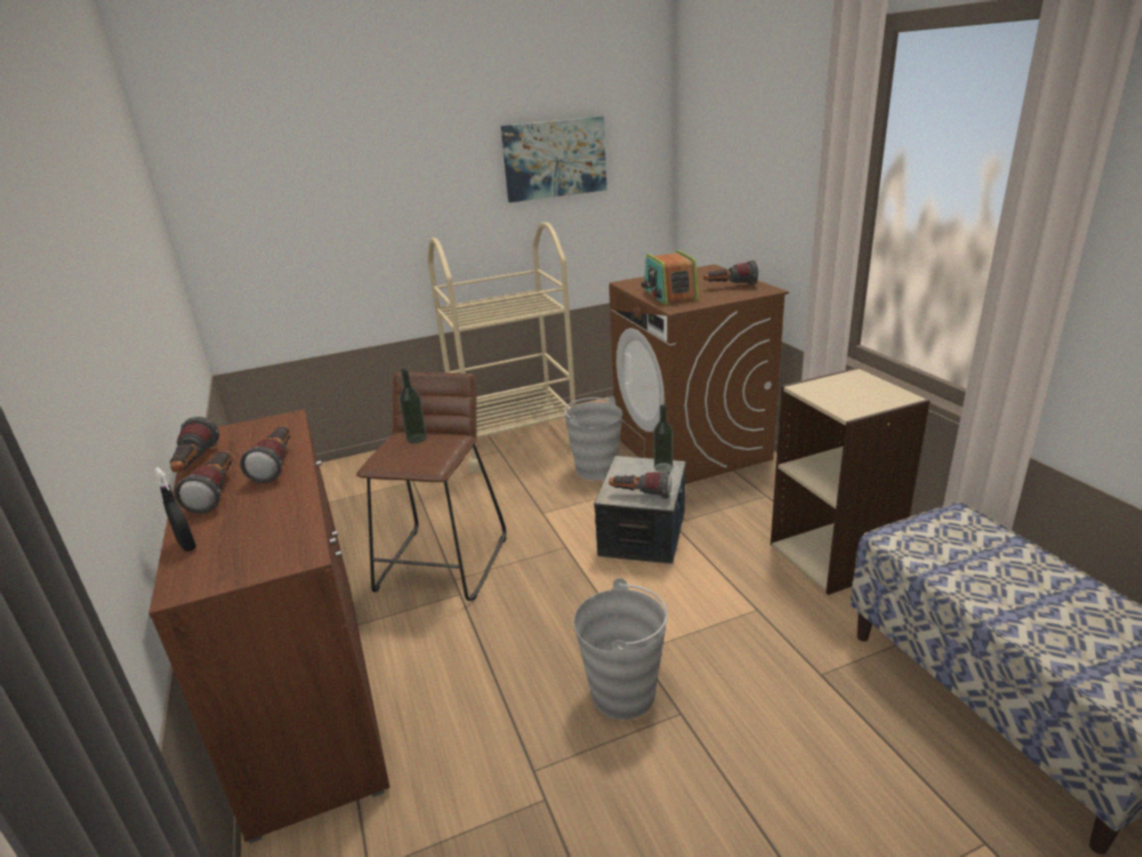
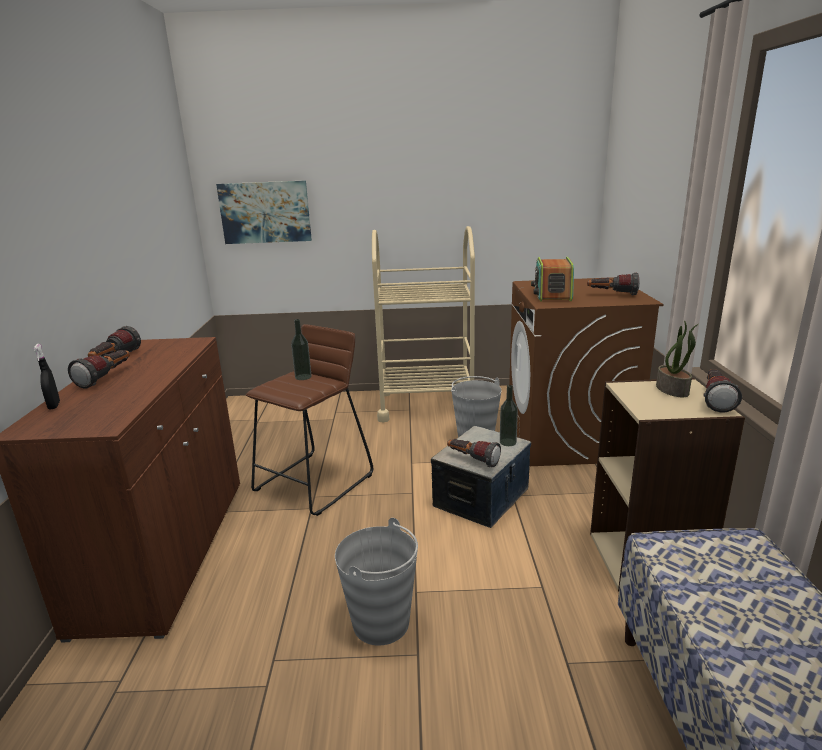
camera: 20 degrees right, 5 degrees down
(277, 464) = (159, 367): flashlight -> flashlight (715, 400)
(554, 159) = (491, 177): picture -> picture (265, 212)
(849, 383) = (673, 390): none -> potted plant

